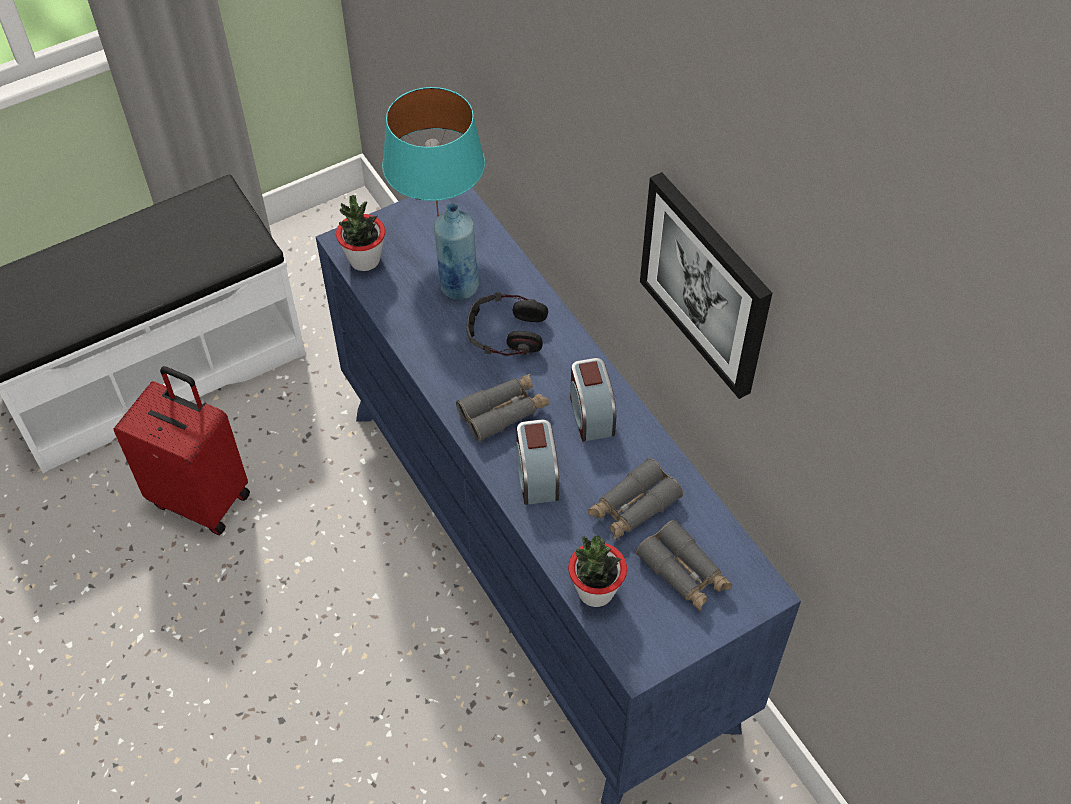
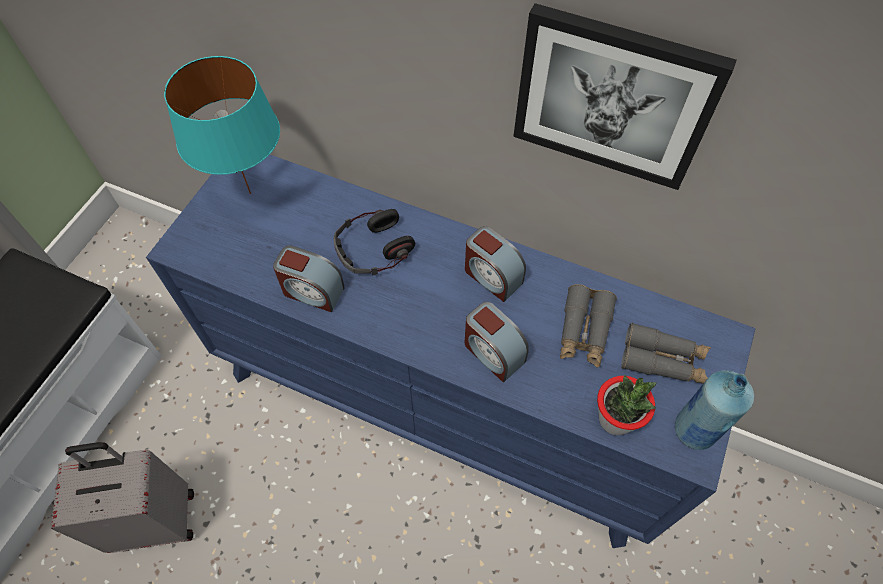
camera: 35 degrees left, 5 degrees up
(202, 497) = (155, 518): red suitcase -> grey suitcase
(364, 260) = (206, 254): potted plant -> none
(426, 339) = (312, 291): none -> alarm clock
(459, 287) = (305, 233): blue bottle -> blue bottle (694, 430)
(503, 412) = (424, 315): grey binoculars -> none

